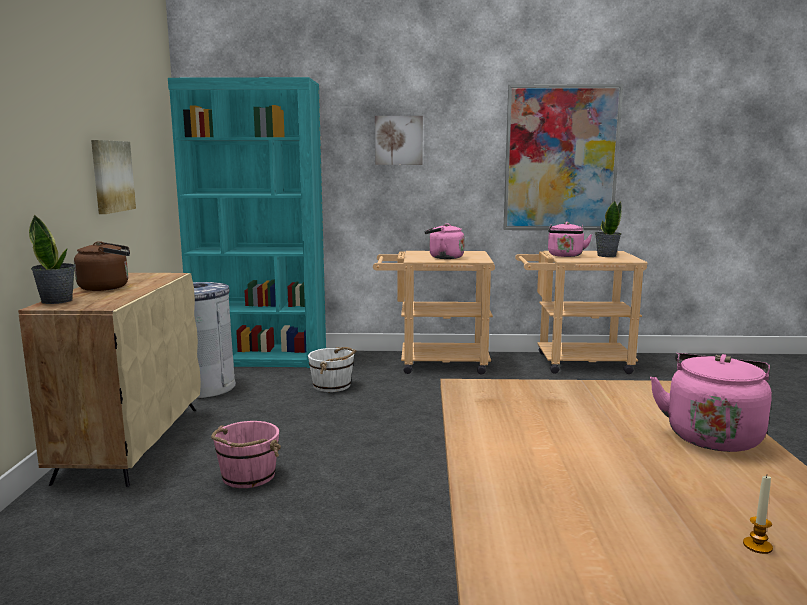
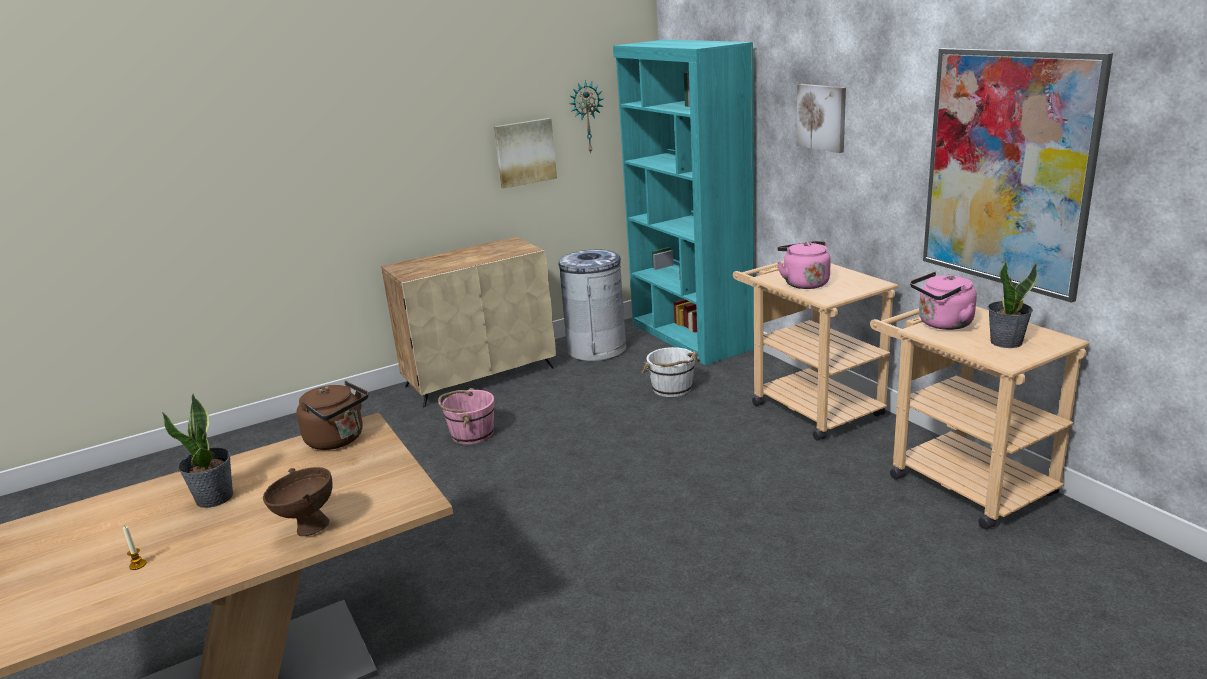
camera: 60 degrees right, 10 degrees up
(57, 300) = (412, 262): potted plant -> potted plant (215, 498)
(107, 287) = (463, 255): brown kettle -> brown kettle (338, 440)
(144, 148) = (586, 117): none -> wall clock
(712, 435) = (308, 529): pink kettle -> brown bowl

